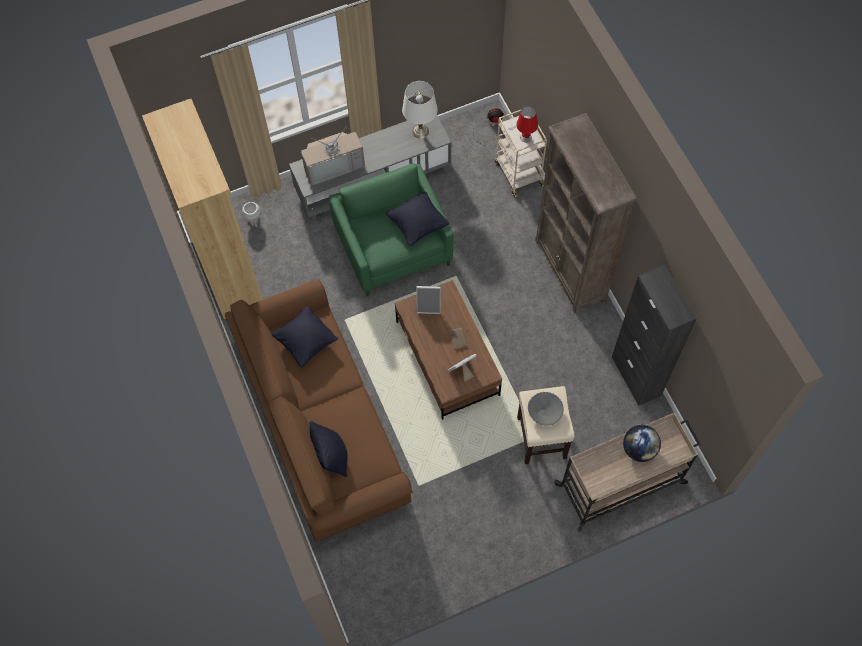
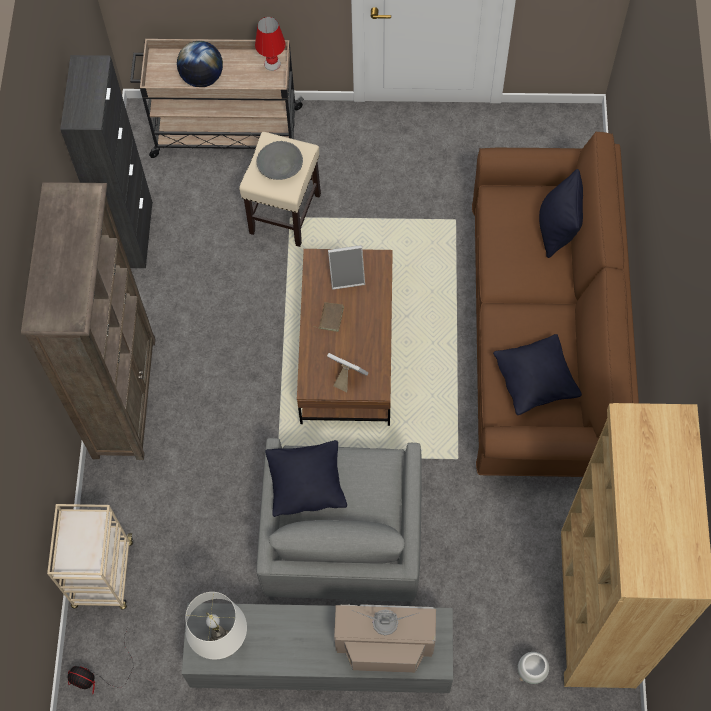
camera: 155 degrees left, 0 degrees up
(393, 246) = (342, 538): green armchair -> grey armchair
(526, 137) = (79, 535): red table lamp -> red table lamp (272, 63)

